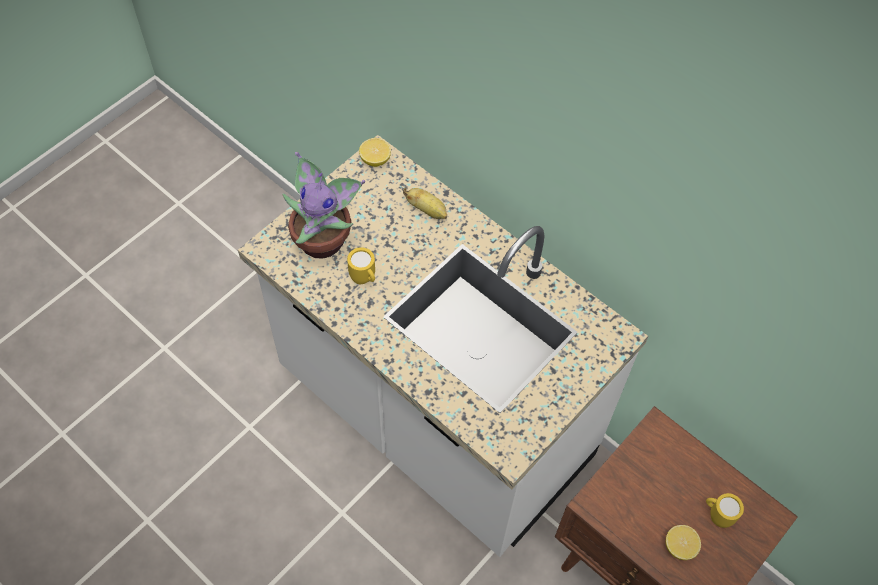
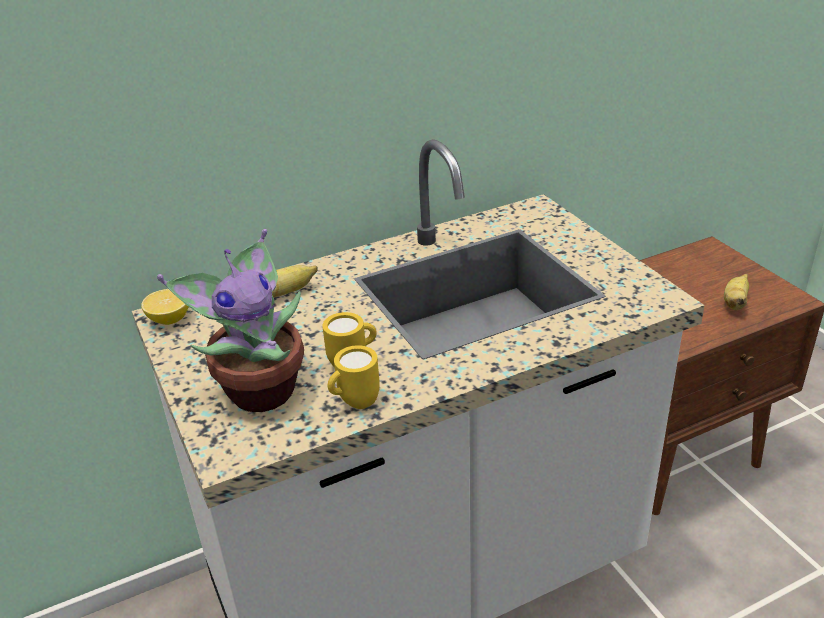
camera: 65 degrees left, 25 degrees down
(679, 546) = (735, 303): lemon -> banana
(717, 515) = (704, 275): yellow mug -> yellow mug (354, 403)

